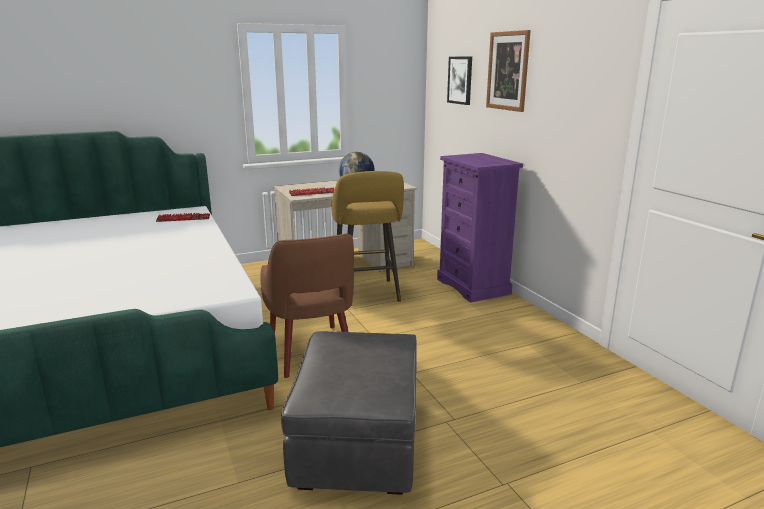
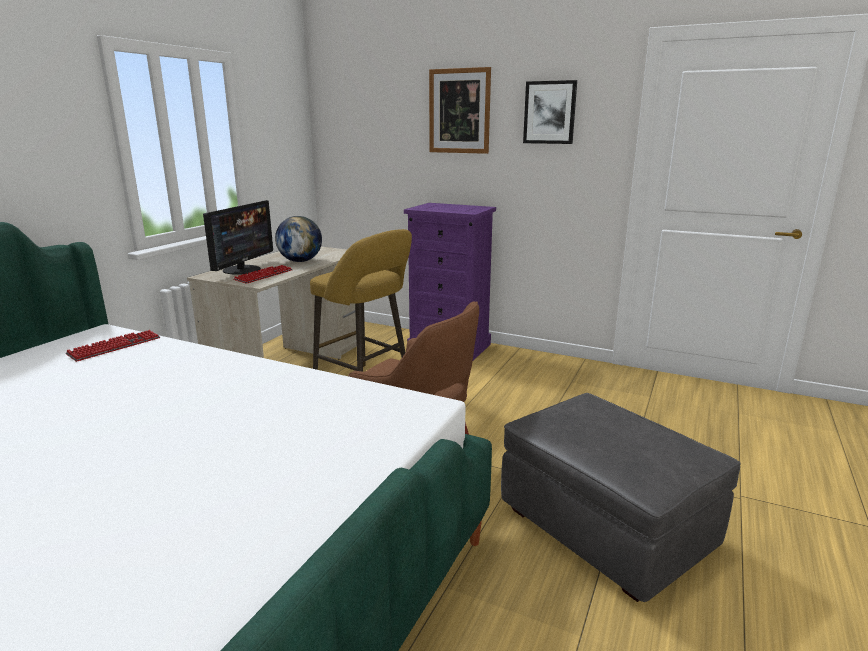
camera: 40 degrees left, 0 degrees up
(311, 187) = (242, 270): none -> monitor
(460, 80) = (379, 124): picture -> picture (549, 112)

